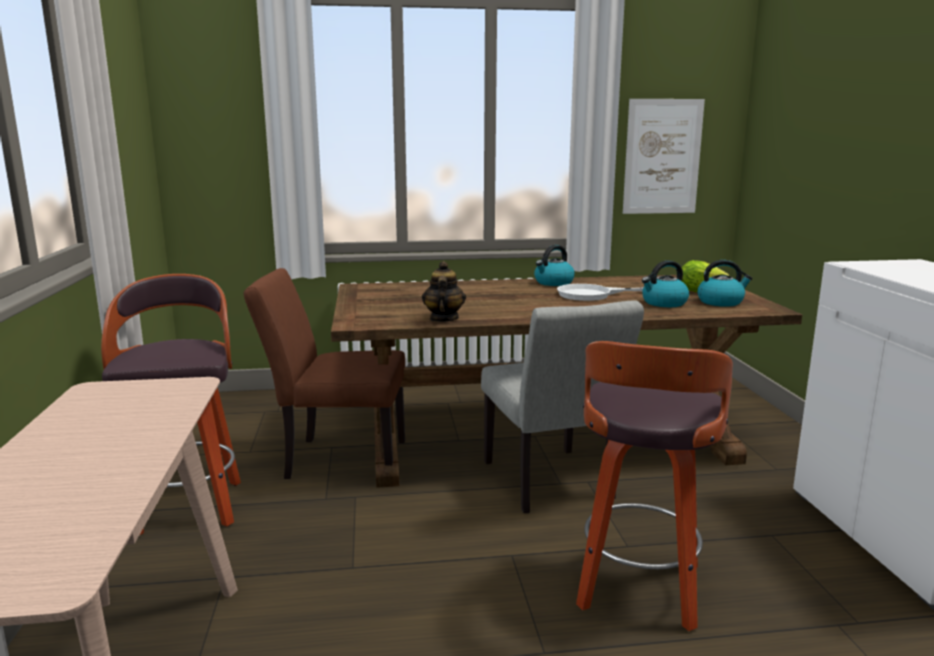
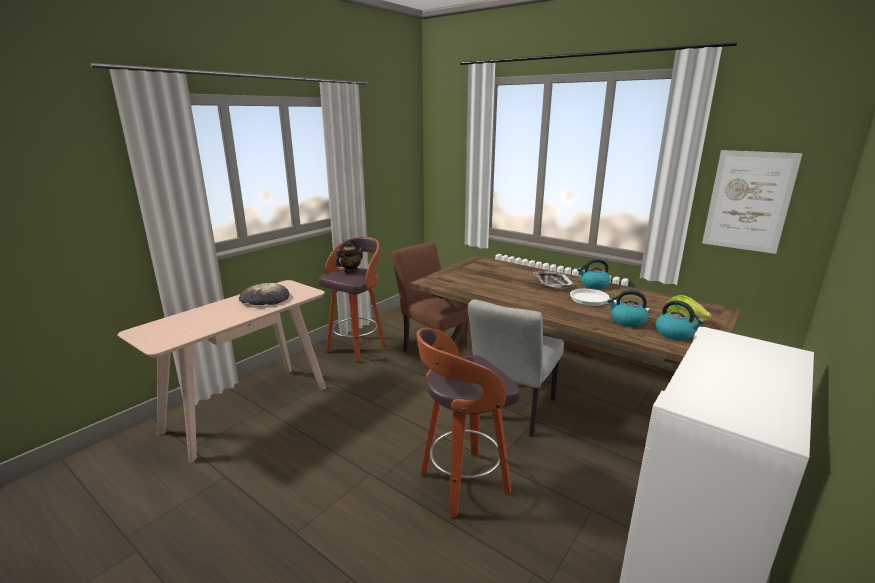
camera: 45 degrees right, 5 degrees up
(112, 421) = (264, 299): none -> bread
(443, 319) = (471, 291): teapot -> teapot (350, 271)
(508, 290) = (552, 282): none -> tray

